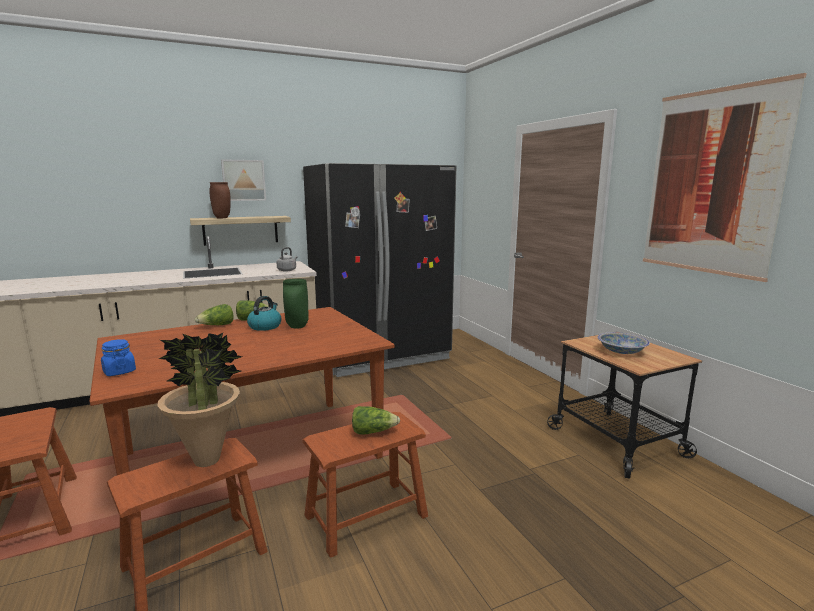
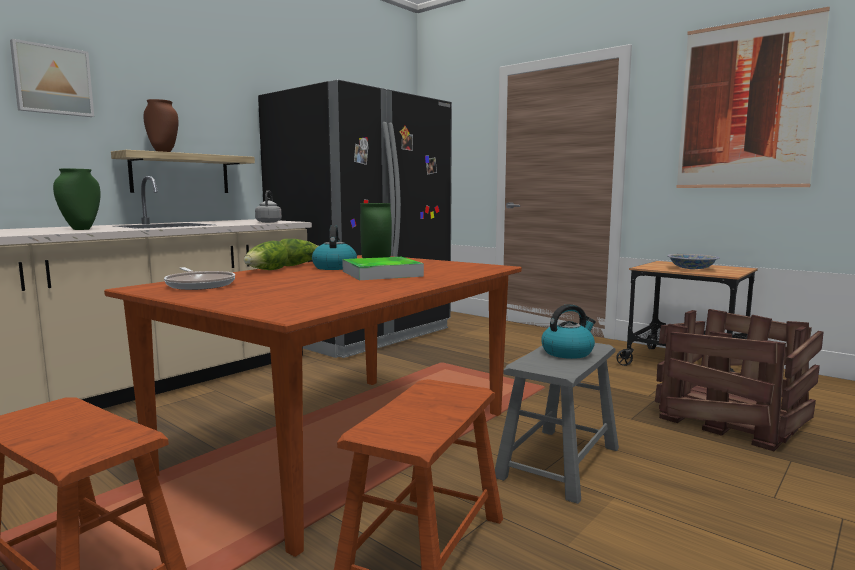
camera: 25 degrees left, 5 degrees down
(119, 371) = (248, 304): blue jar -> none
(146, 340) = (199, 285): none -> frying pan
(150, 278) = (81, 229): none -> green vase
(207, 460) = (437, 399): potted plant -> none
(243, 180) = (185, 104): picture -> picture (52, 80)
(273, 341) = (382, 273): none -> tray
(366, 516) = (559, 462): brown stool -> grey stool
(373, 432) = (568, 352): lettuce -> kettle
(577, 516) = (734, 418): none -> crate

